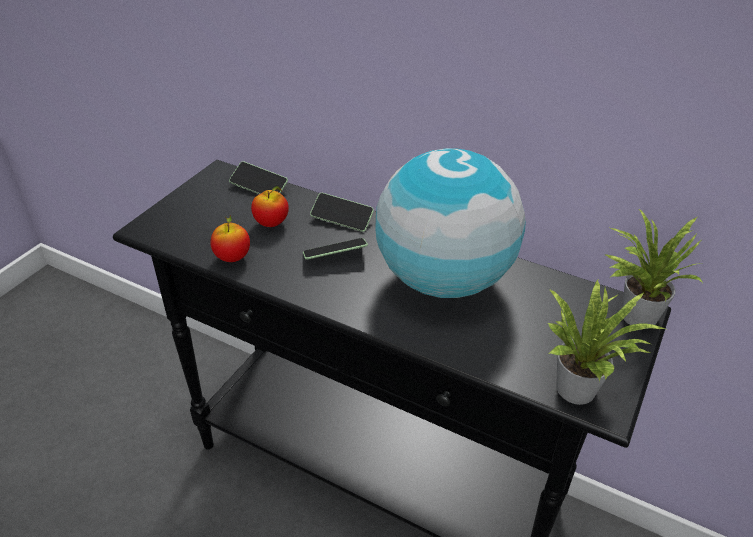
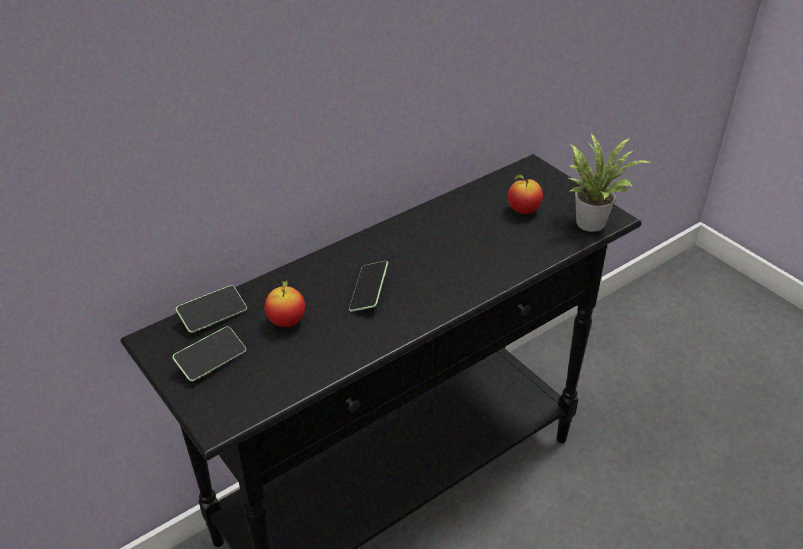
camera: 65 degrees left, 0 degrees up
(232, 257) = (323, 361): apple -> apple (523, 210)
(342, 219) = (316, 273): phone -> phone (211, 360)
(444, 280) = (443, 241): globe -> none
(634, 314) = (533, 170): potted plant -> none

